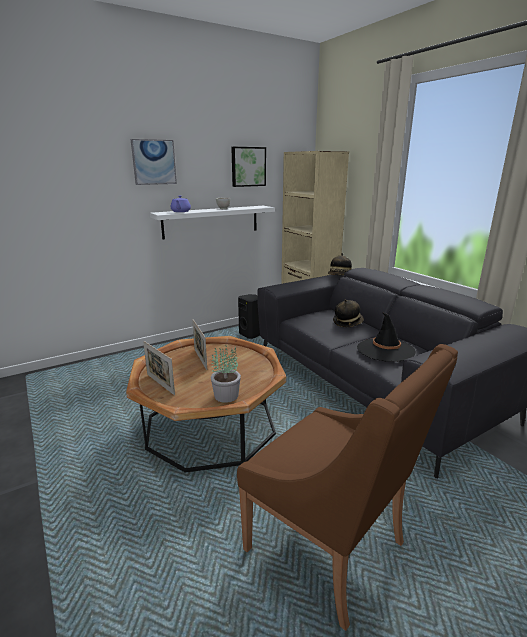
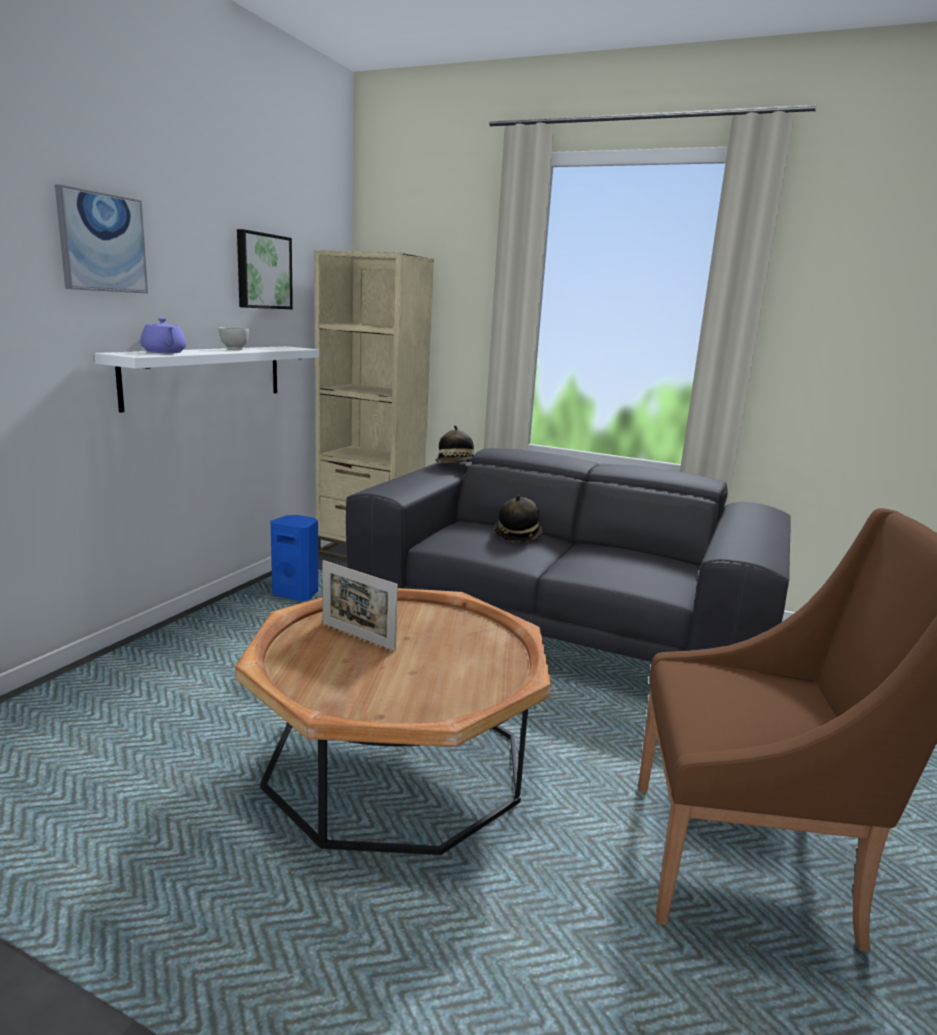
camera: 35 degrees left, 5 degrees down
(160, 384) = (345, 695): picture frame -> none
(226, 395) = (486, 680): potted plant -> none
(251, 334) = (297, 593): black speaker -> blue speaker
(385, 350) = (616, 563): black hat -> none

